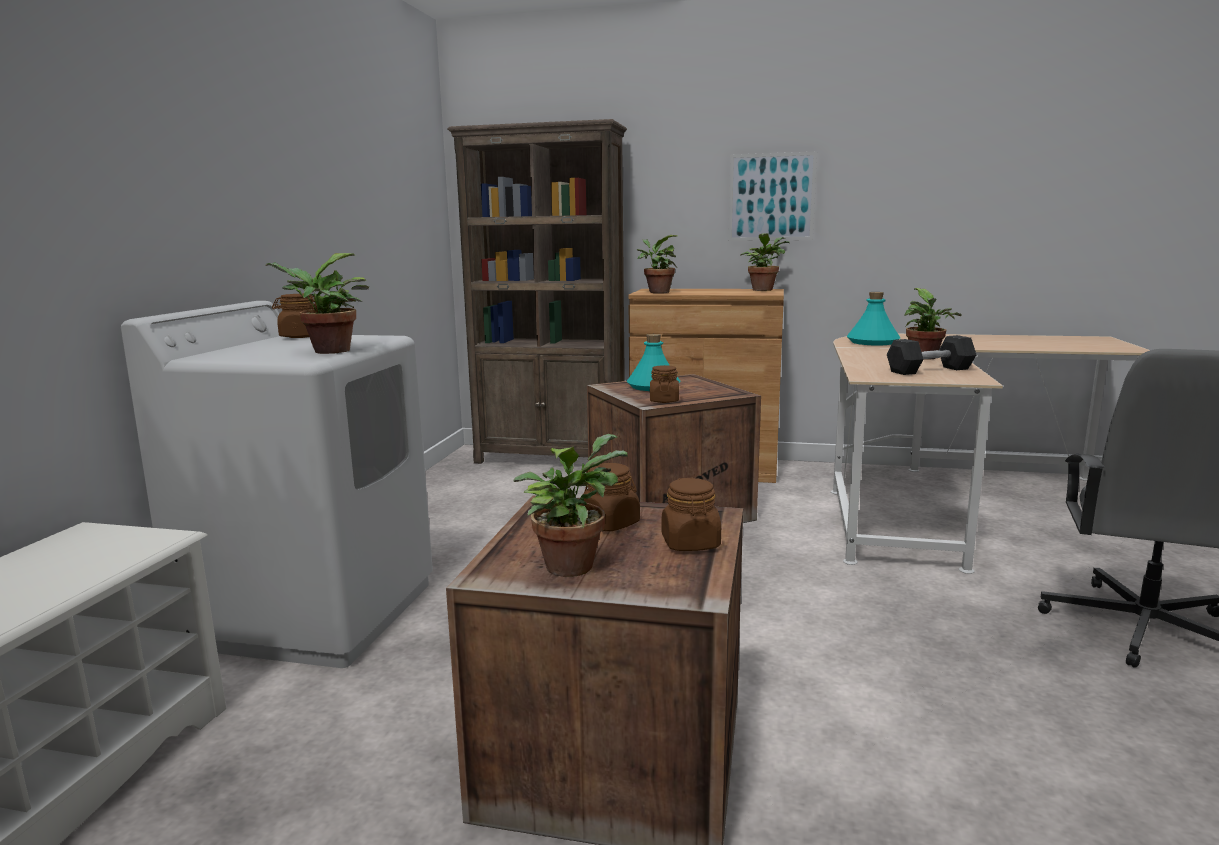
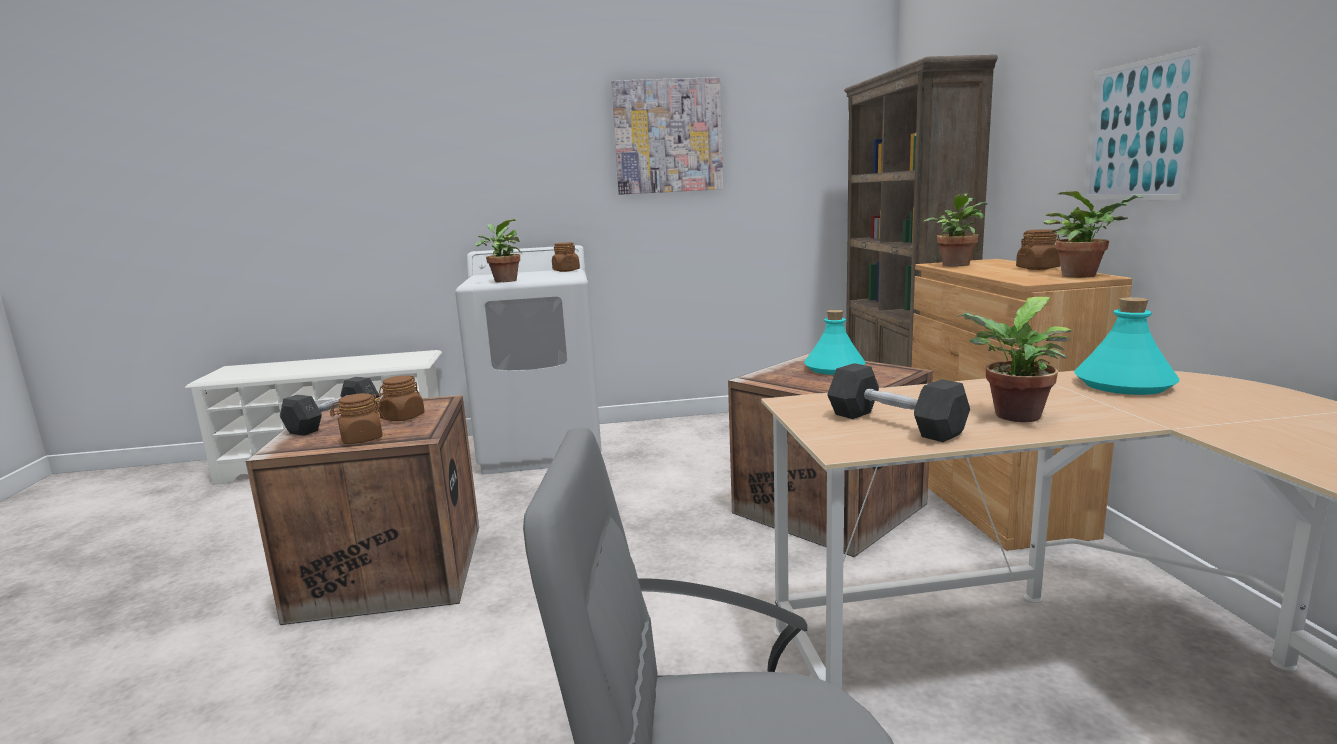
camera: 70 degrees right, 0 degrees up
(314, 152) = (668, 136): none -> picture
(571, 564) = (334, 421): potted plant -> grey dumbbell
(664, 400) = (774, 380): brown jar -> brown jar (1037, 268)

